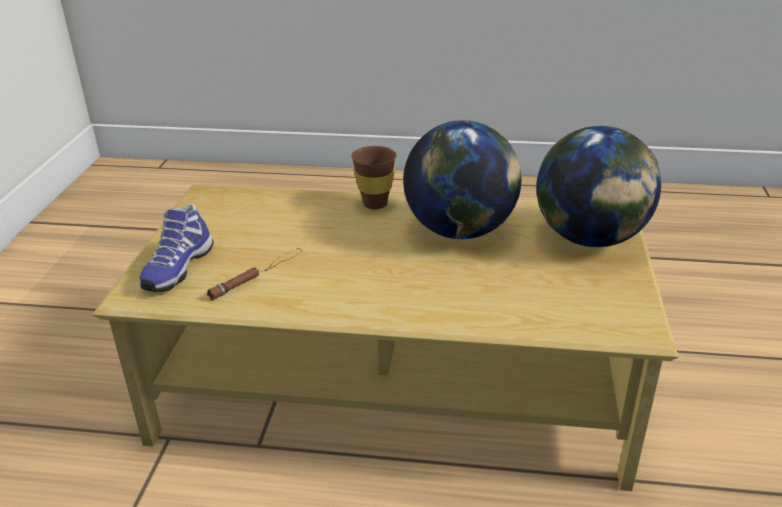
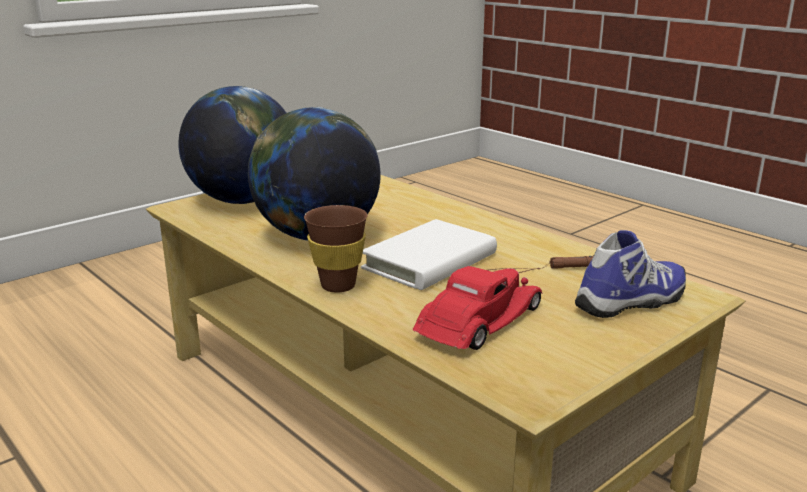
camera: 140 degrees left, 10 degrees down
(264, 215) = (478, 322): none -> red toy car
(349, 245) = (430, 261): none -> white book

